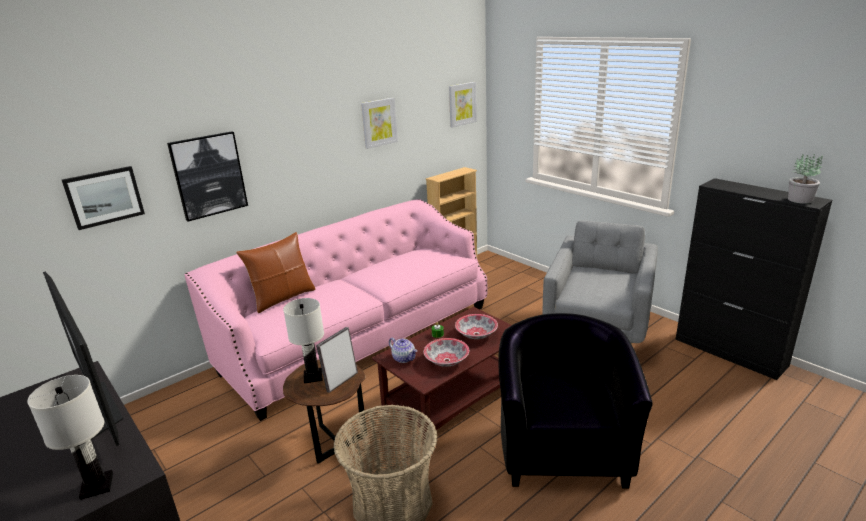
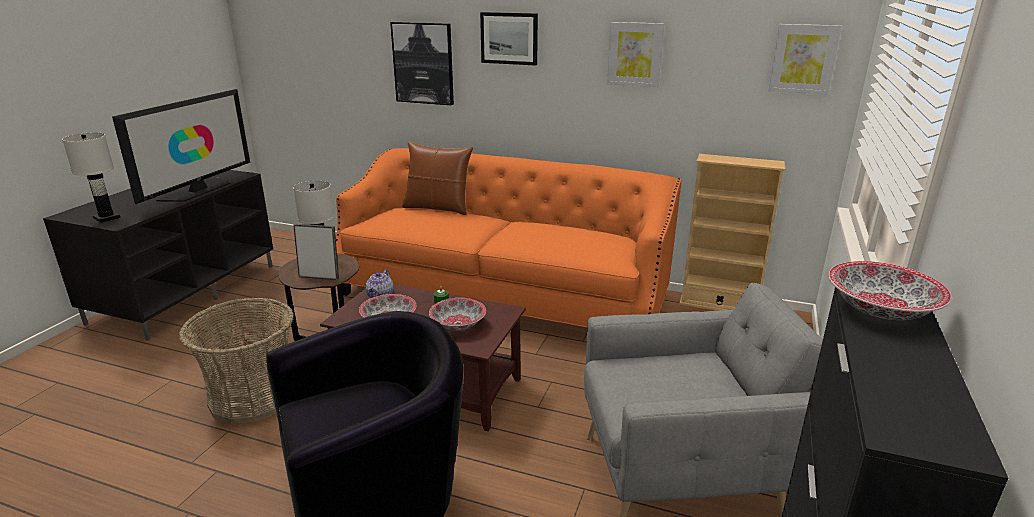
camera: 60 degrees right, 0 degrees up
(104, 197) = (342, 57): picture -> picture (509, 38)
(358, 337) = (502, 294): pink sofa -> orange sofa
(723, 185) = (879, 309): none -> bowl
(800, 200) = (911, 415): potted plant -> none

